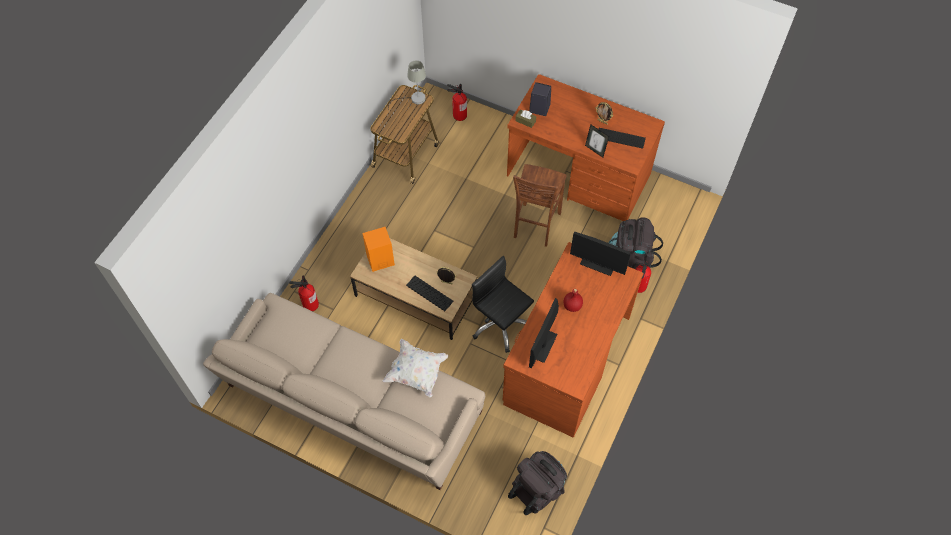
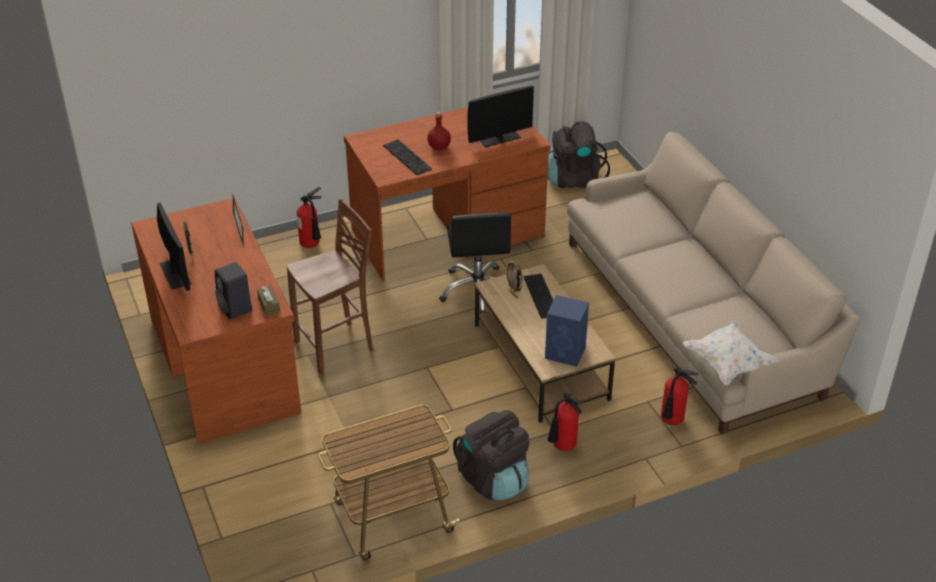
camera: 140 degrees left, 20 degrees down
(379, 260) = (566, 353): orange speaker -> blue speaker
(413, 99) = (351, 448): grey table lamp -> none
(416, 372) = (621, 238): white pillow -> white pillow (727, 364)
(459, 115) = (263, 524): fire extinguisher -> fire extinguisher (562, 447)
(597, 264) = (375, 159): monitor -> monitor (175, 273)
(620, 138) = (198, 233): keyboard -> keyboard (407, 157)
(631, 256) = (280, 268): black backpack -> black backpack (493, 479)

